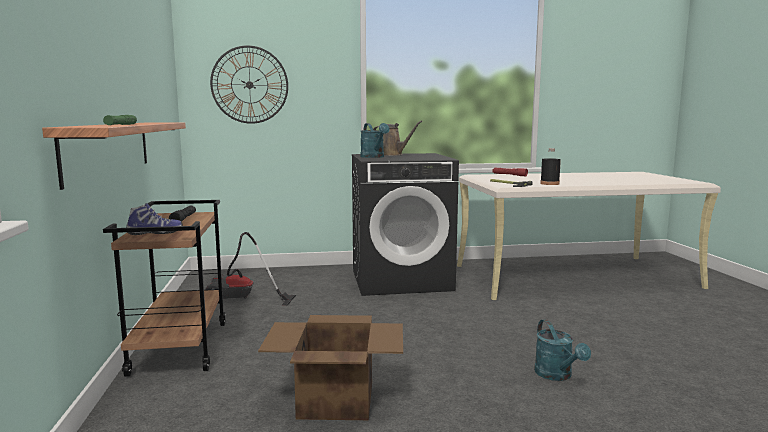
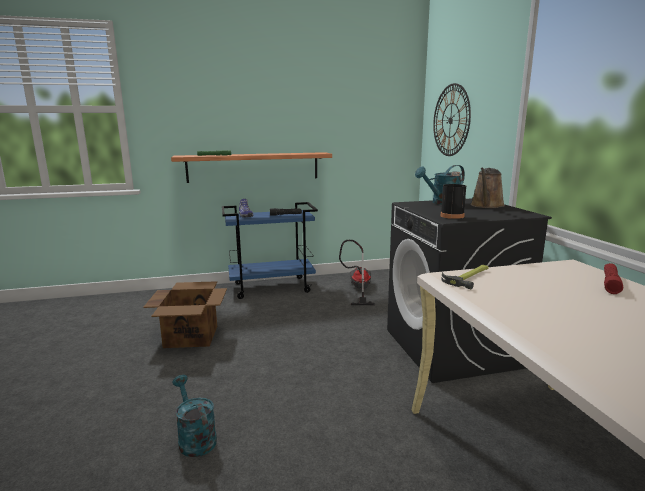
camera: 85 degrees right, 5 degrees up
(179, 347) = (272, 287): brown cart -> blue cart
(549, 183) = (508, 303): black bottle -> black bottle (452, 216)
(557, 375) = (195, 438): turquoise watering can -> turquoise watering can turned 75 degrees clockwise

